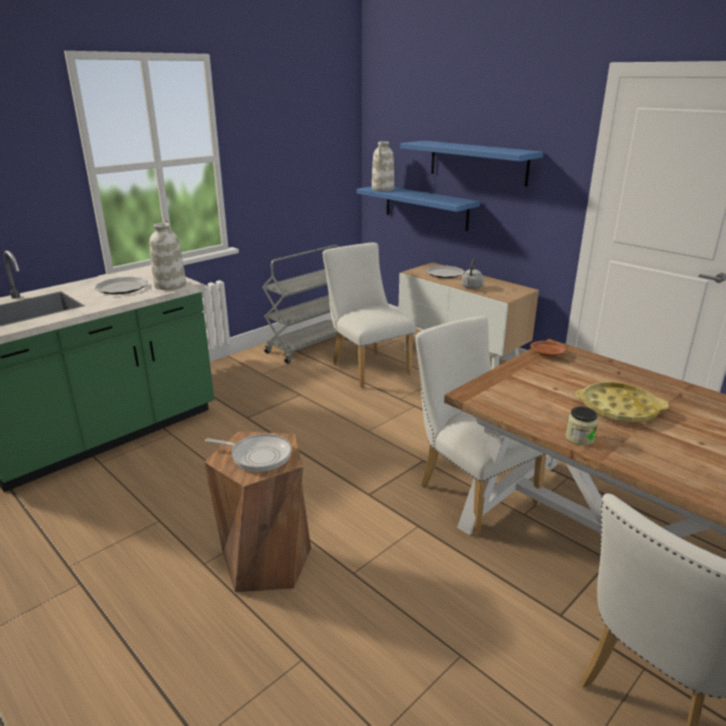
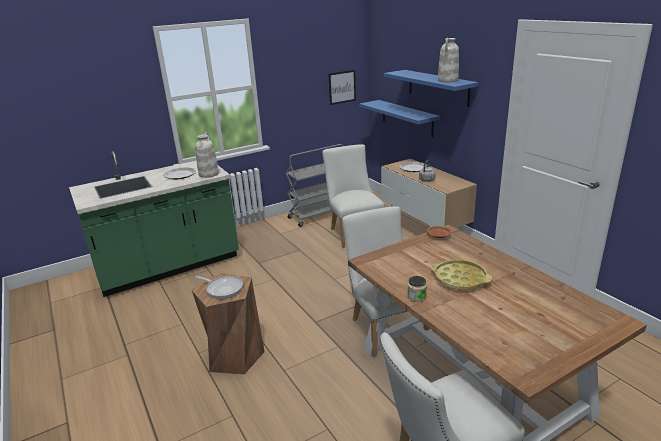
camera: 15 degrees right, 0 degrees up
(330, 166) = (342, 87): none -> picture
(383, 189) = (377, 104): white vase -> white vase (448, 80)

